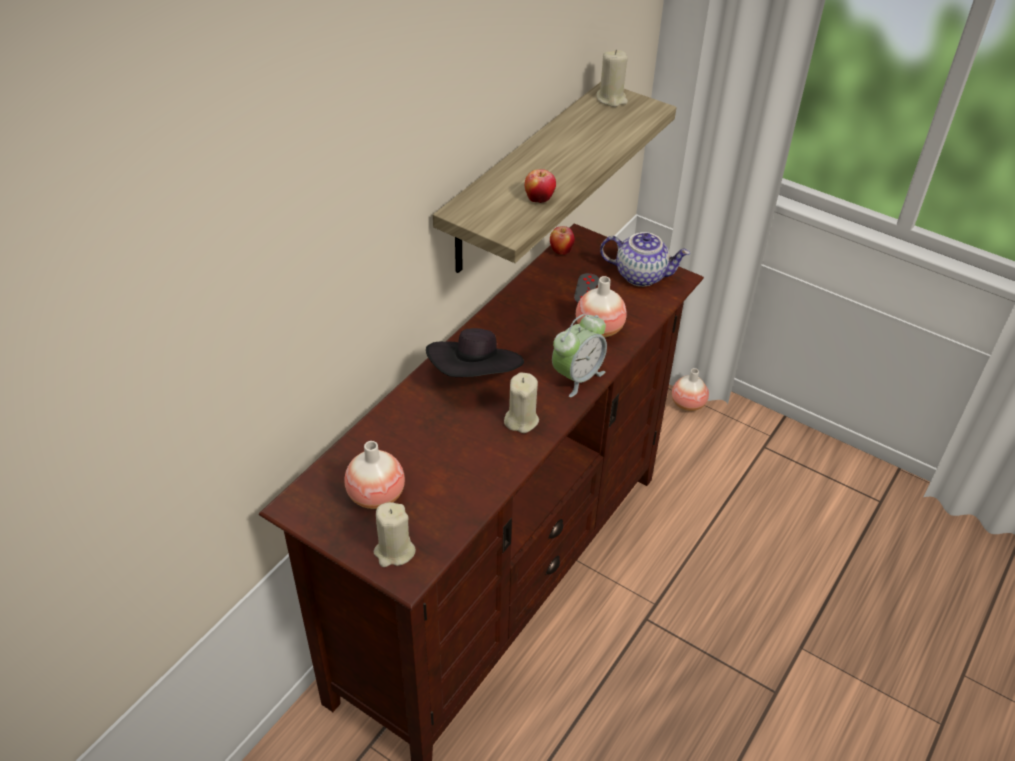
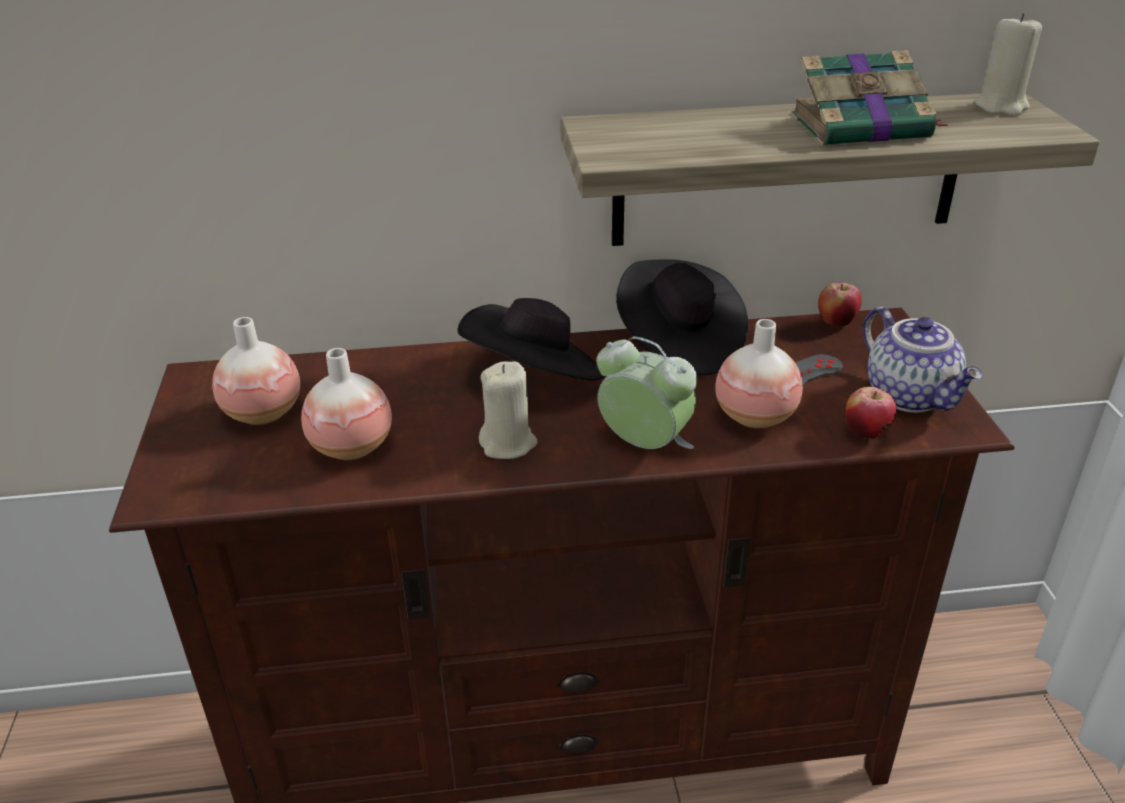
camera: 50 degrees right, 10 degrees down
(394, 551) = (187, 468): beige candle -> none
(511, 310) = (678, 343): none -> black hat
(539, 199) = (705, 147): apple -> apple (866, 433)
(577, 377) = (644, 445): alarm clock -> alarm clock turned 150 degrees counterclockwise
(580, 146) = (863, 127): none -> book
(688, 404) = (1054, 735): vase -> vase (351, 447)

